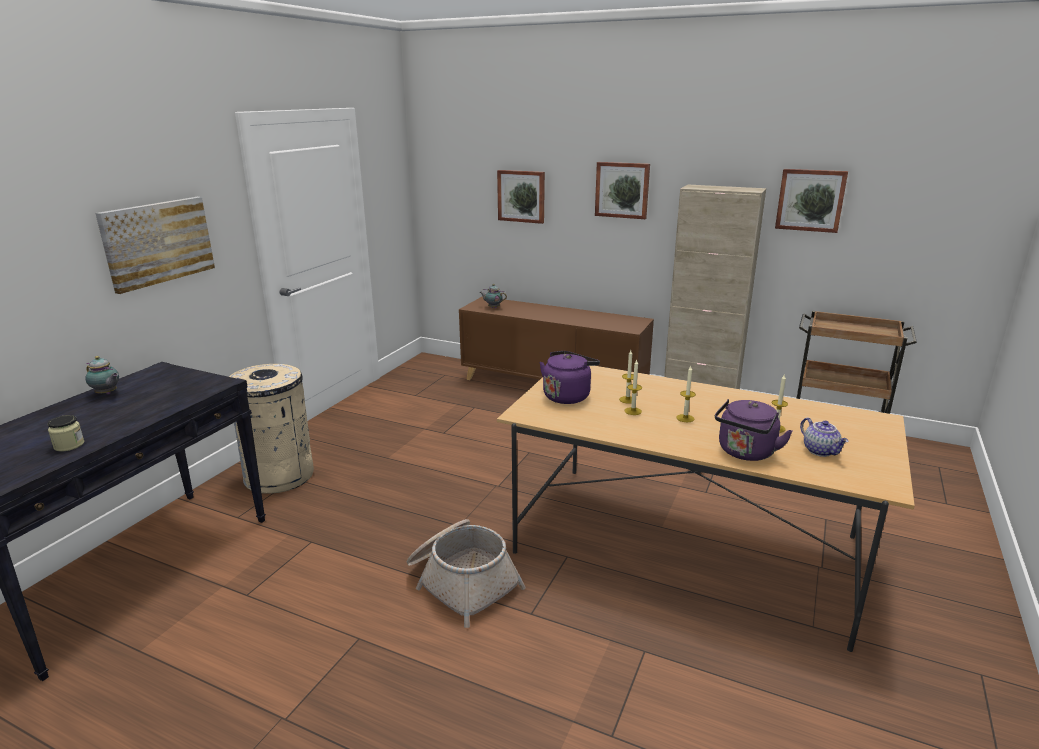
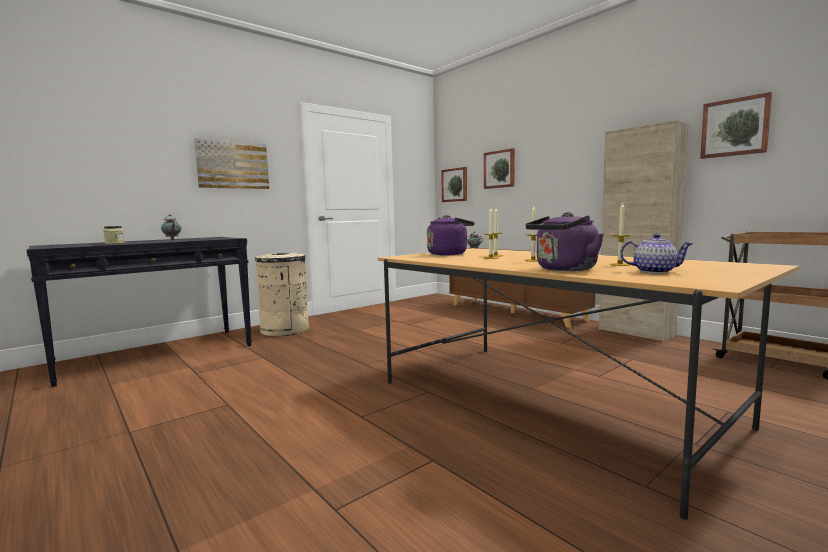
camera: 25 degrees right, 15 degrees down
(461, 582) = (331, 390): basket -> none
(622, 190) = (569, 151): picture -> picture (455, 185)
(821, 451) = (654, 271): teapot -> teapot turned 75 degrees counterclockwise

